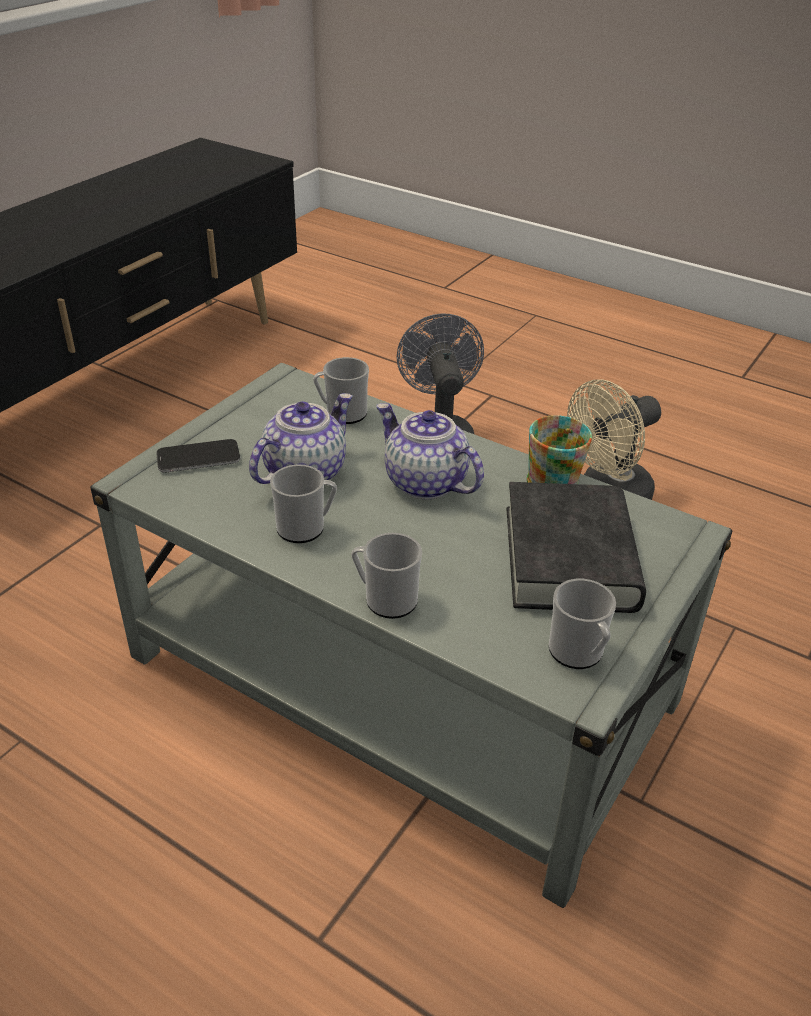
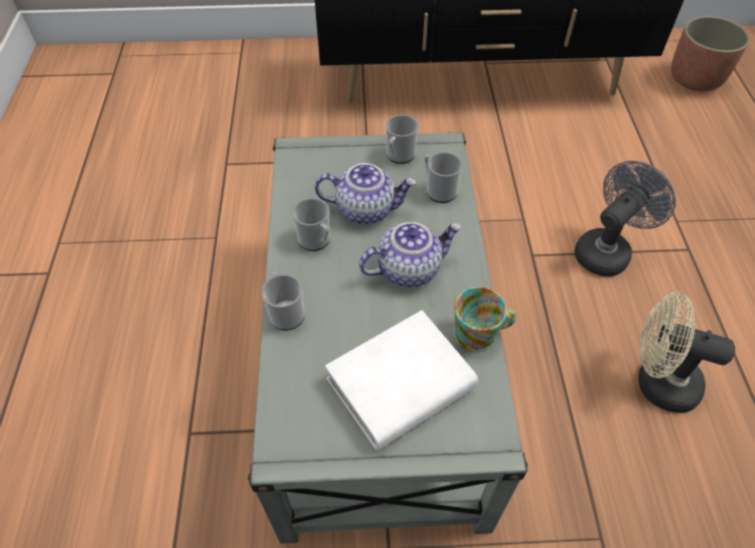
camera: 55 degrees right, 15 degrees up
(198, 457) = (334, 160): phone -> none
(315, 276) = (695, 79): none -> planter
(424, 482) = (409, 268): teapot -> teapot turned 60 degrees clockwise
(569, 558) = (400, 384): black book -> white book
(579, 654) = (311, 435): mug -> mug (399, 156)

